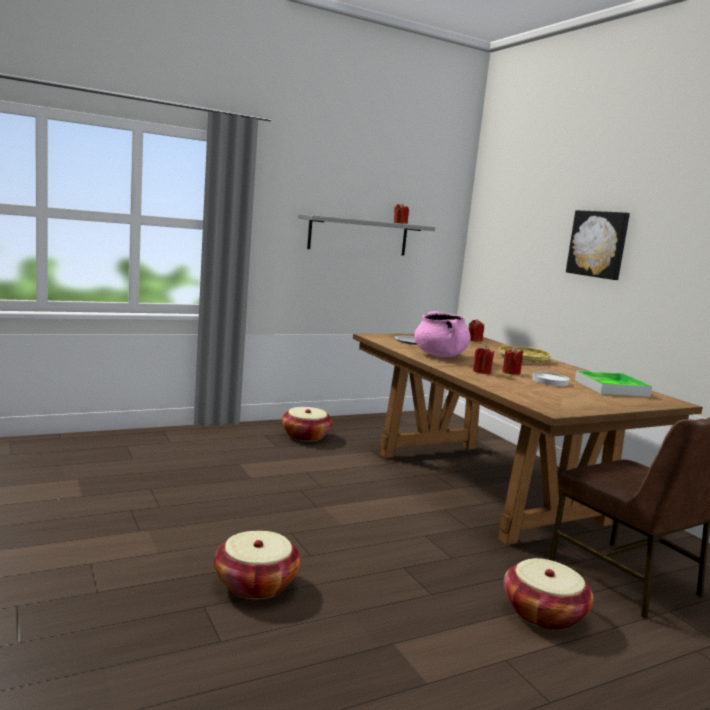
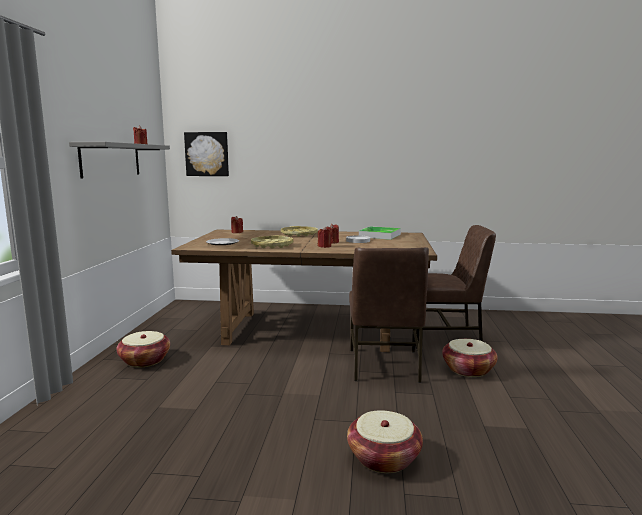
camera: 55 degrees left, 0 degrees up
(440, 355) = (272, 245): pink cooking pot -> yellow tray
(462, 548) = (384, 366): none -> brown chair
(598, 244) = (307, 147): picture -> picture (207, 154)

